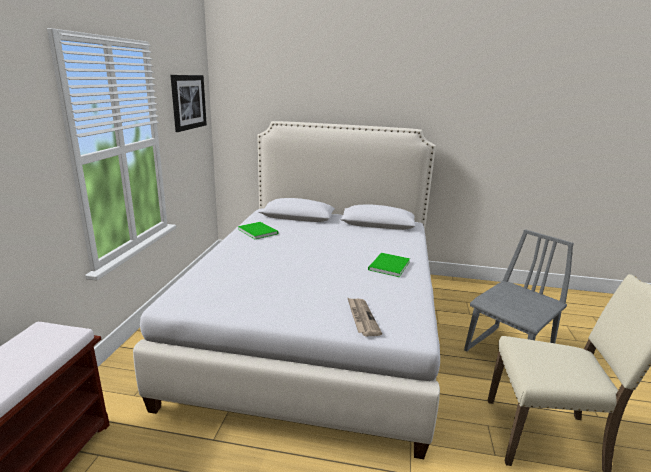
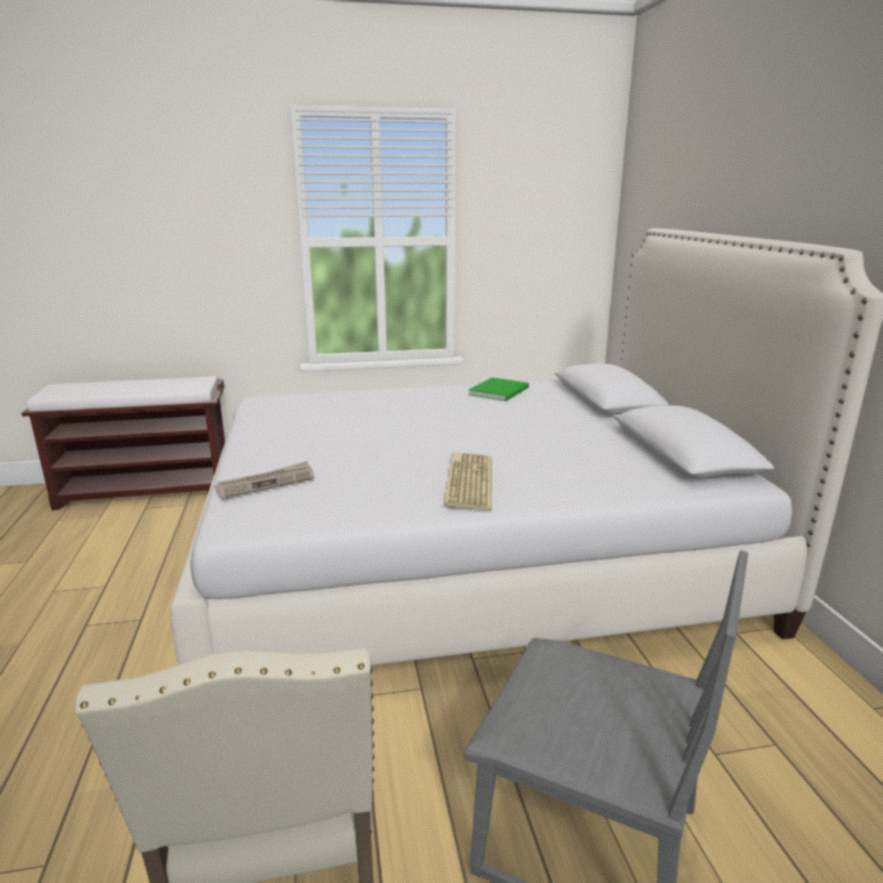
camera: 70 degrees right, 0 degrees up
(188, 102) = (545, 194): picture -> none
(387, 266) = (468, 481): green book -> keyboard

